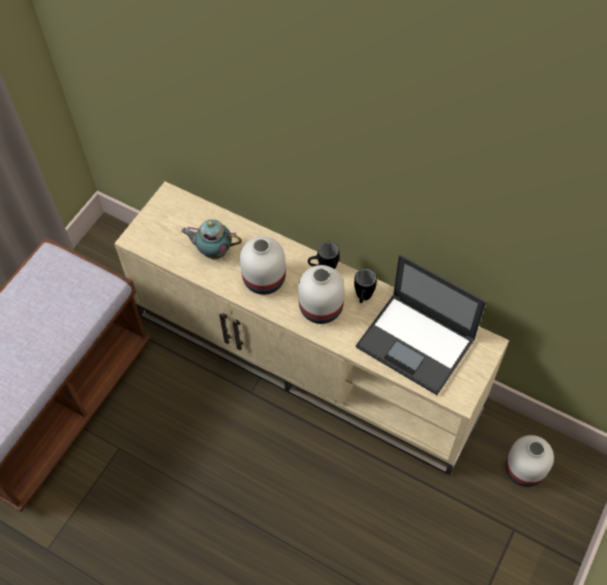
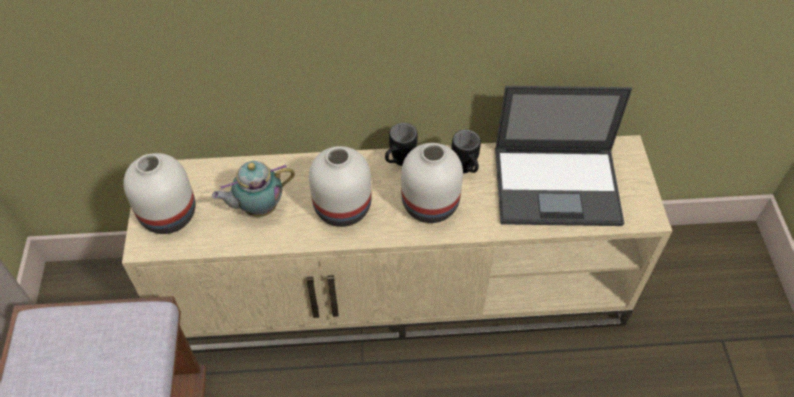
camera: 35 degrees left, 5 degrees down
(524, 468) = (683, 276): white vase -> white vase (168, 213)

